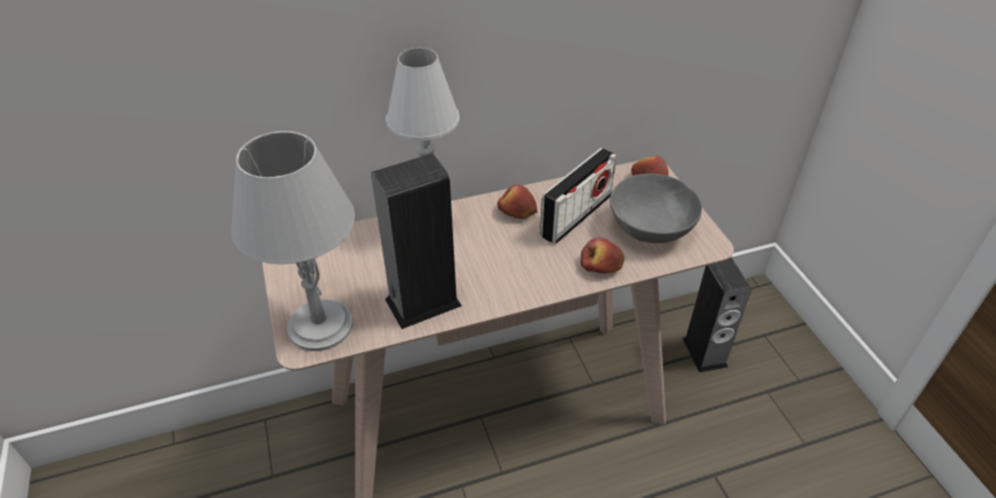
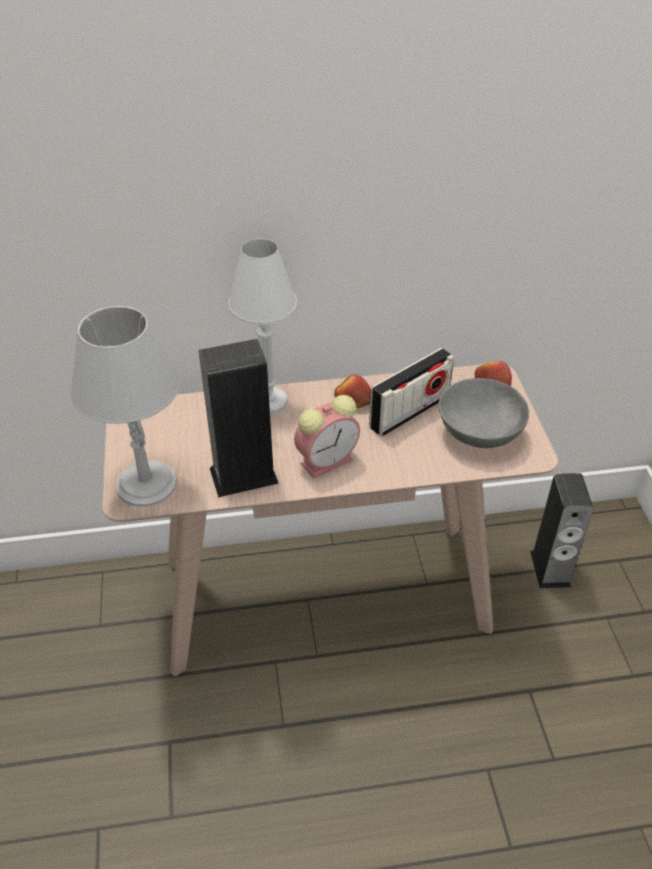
camera: 10 degrees right, 0 degrees up
(507, 275) = (328, 460): none -> alarm clock
(601, 265) = (420, 462): apple -> none

